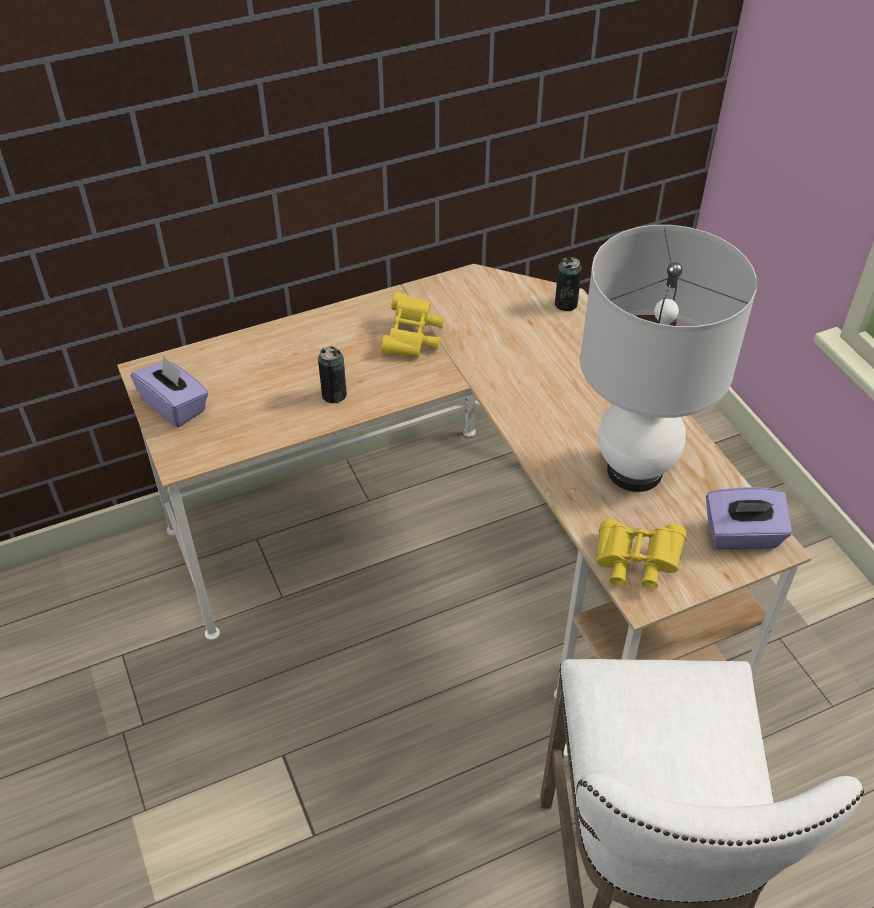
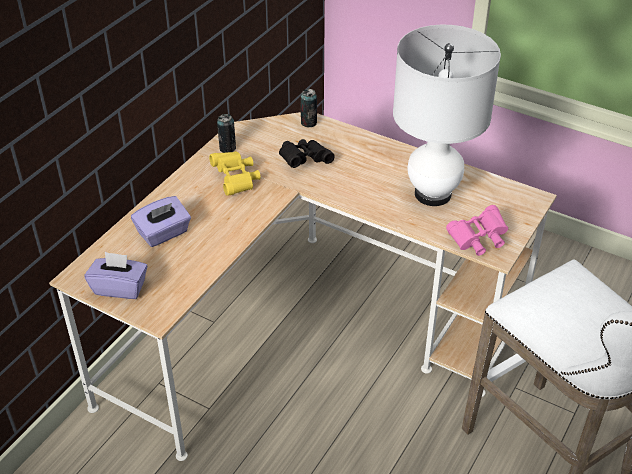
camera: 35 degrees left, 5 degrees down
(334, 395) = (220, 233): can -> can (227, 148)
(514, 350) = (304, 161): none -> black binoculars
(635, 563) = (478, 240): yellow binoculars -> pink binoculars
(742, 535) = (515, 200): purple tissue box -> purple tissue box (163, 234)

